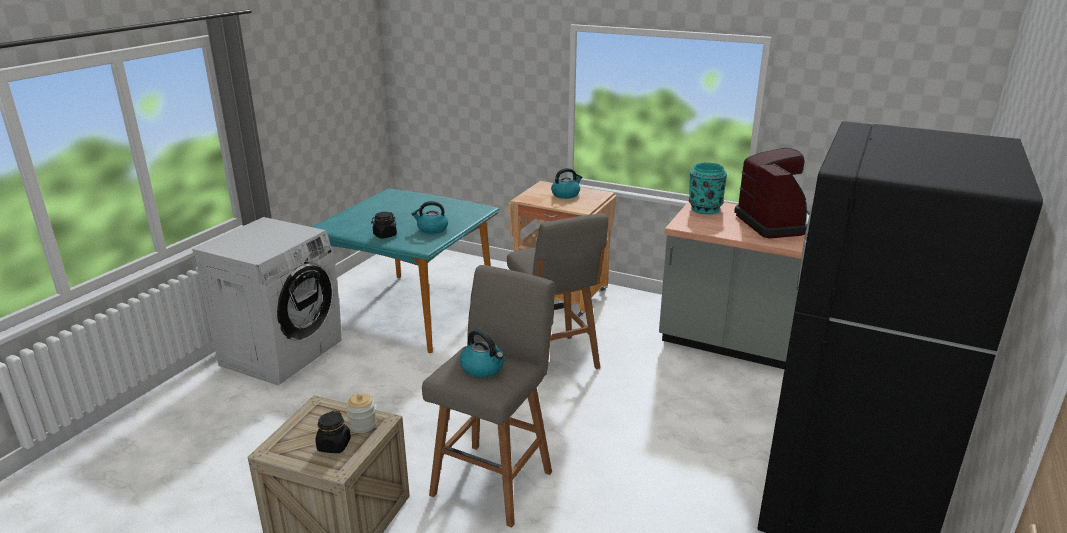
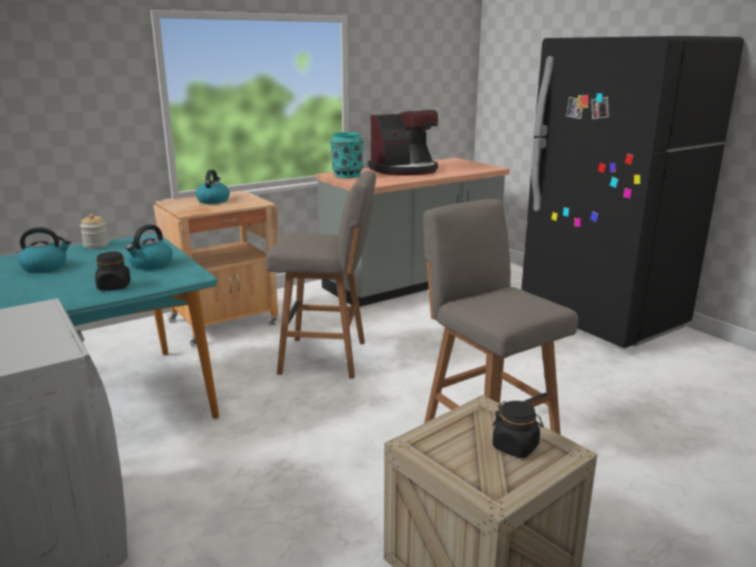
camera: 60 degrees left, 5 degrees down
(363, 425) = (484, 420): jar -> jar (96, 245)
(483, 368) = (509, 302): kettle -> kettle (45, 267)
(775, 223) = (405, 170): coffee machine -> coffee machine turned 135 degrees clockwise

